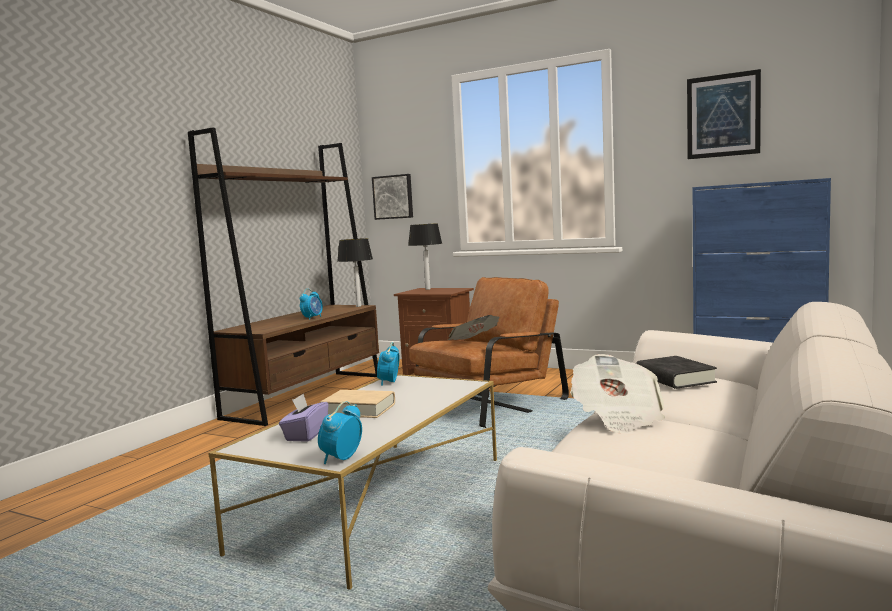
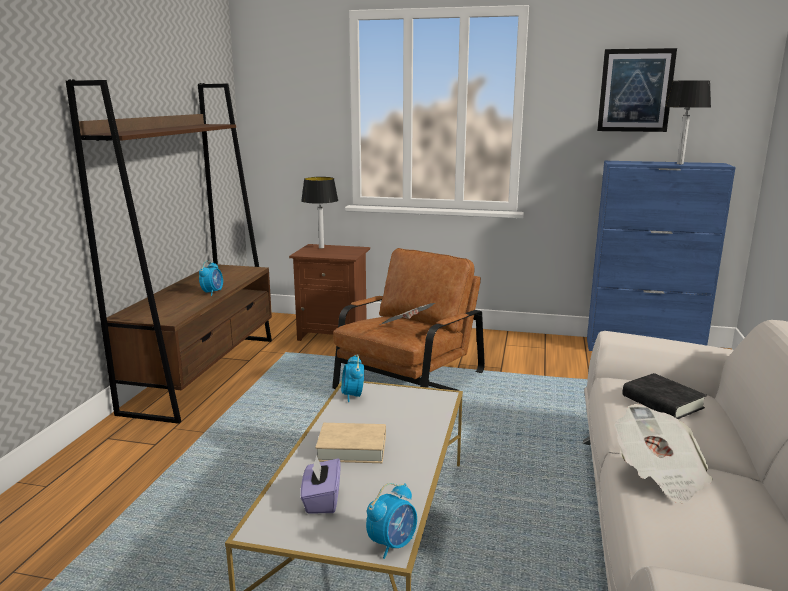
camera: 15 degrees left, 10 degrees up
(341, 459) = (393, 544): alarm clock -> alarm clock turned 150 degrees counterclockwise
(358, 306) = (251, 269): table lamp -> table lamp (680, 164)
(393, 197) = (275, 140): picture -> none

